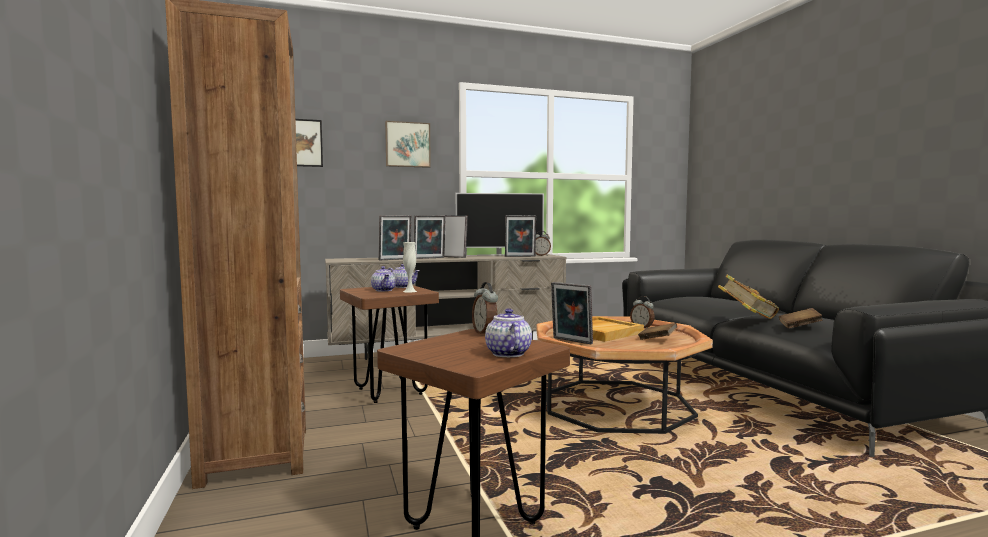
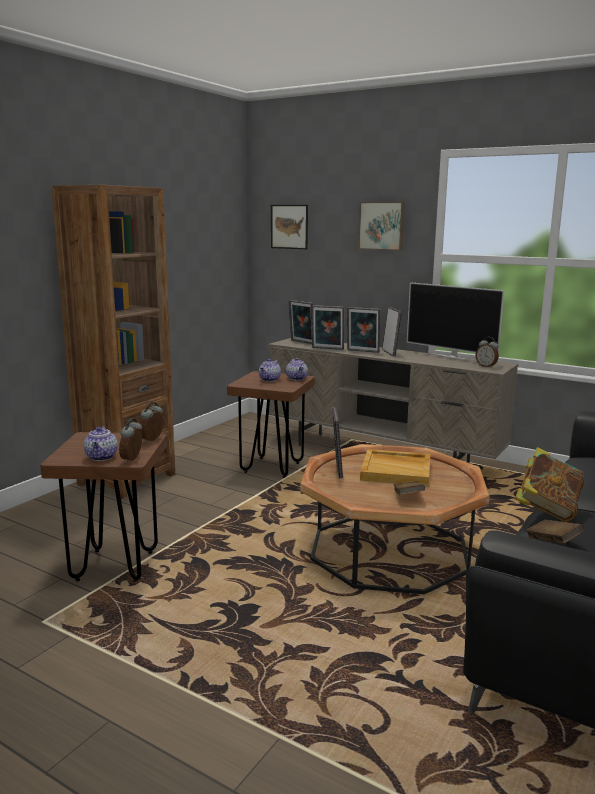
camera: 50 degrees right, 10 degrees up
(410, 291) = (279, 385): white vase -> none
(507, 353) = (101, 457): teapot -> teapot turned 135 degrees clockwise
(520, 256) = (454, 364): picture frame -> picture frame (301, 342)
(642, 328) = (450, 481): alarm clock -> alarm clock (132, 459)

